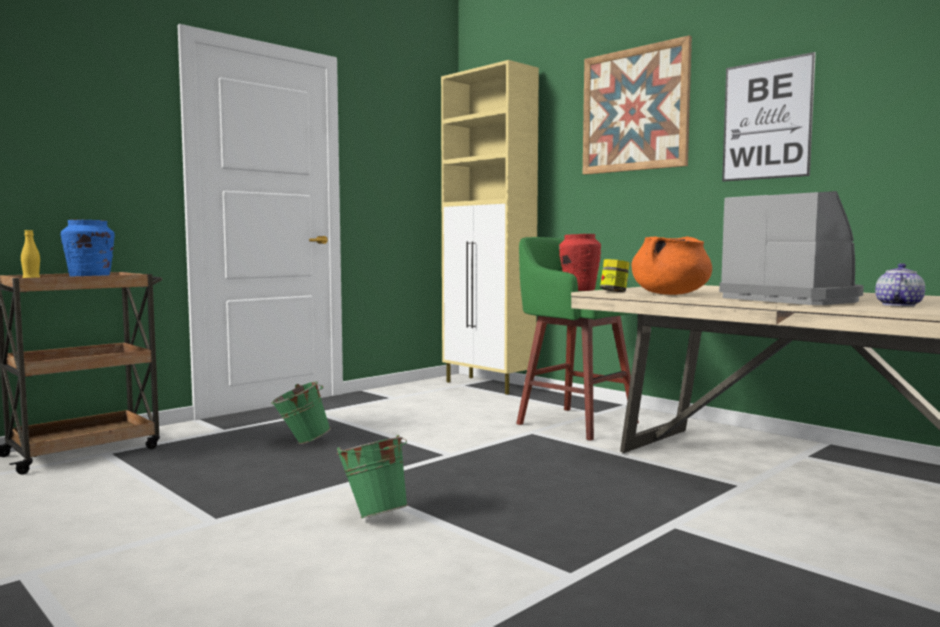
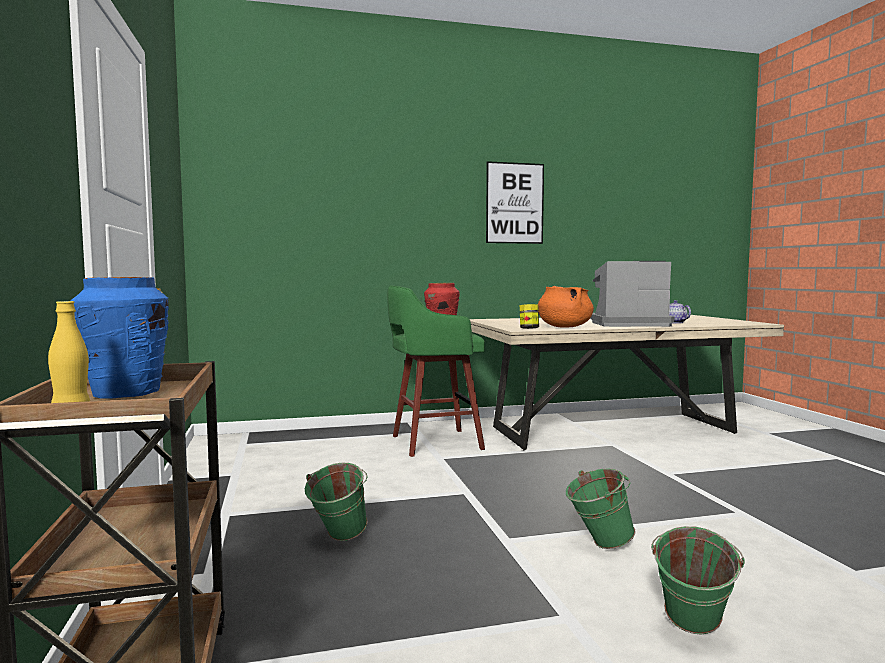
camera: 60 degrees left, 0 degrees up
(210, 567) = (692, 631): none -> green bucket
(488, 385) = (268, 437): beige cabinet -> none
(634, 110) = (411, 178): picture -> none

